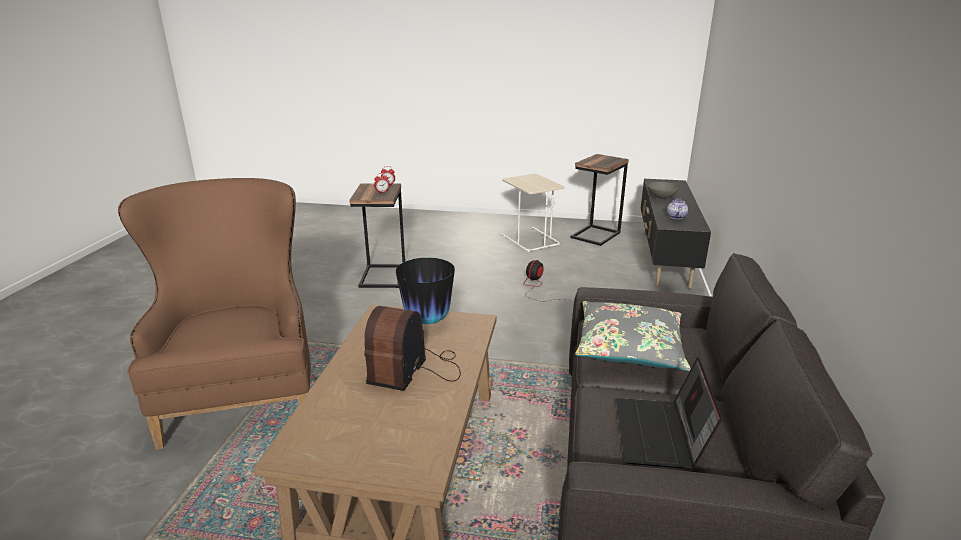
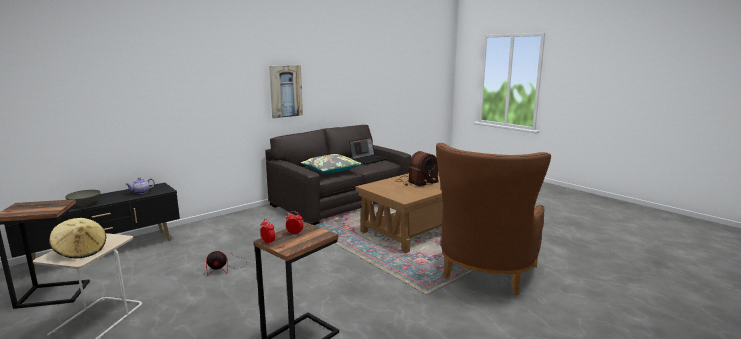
camera: 140 degrees left, 10 degrees down
(427, 320) = (387, 191): vase -> none
(527, 181) = (81, 251): none -> beige hat
(814, 175) = (285, 91): none -> picture

